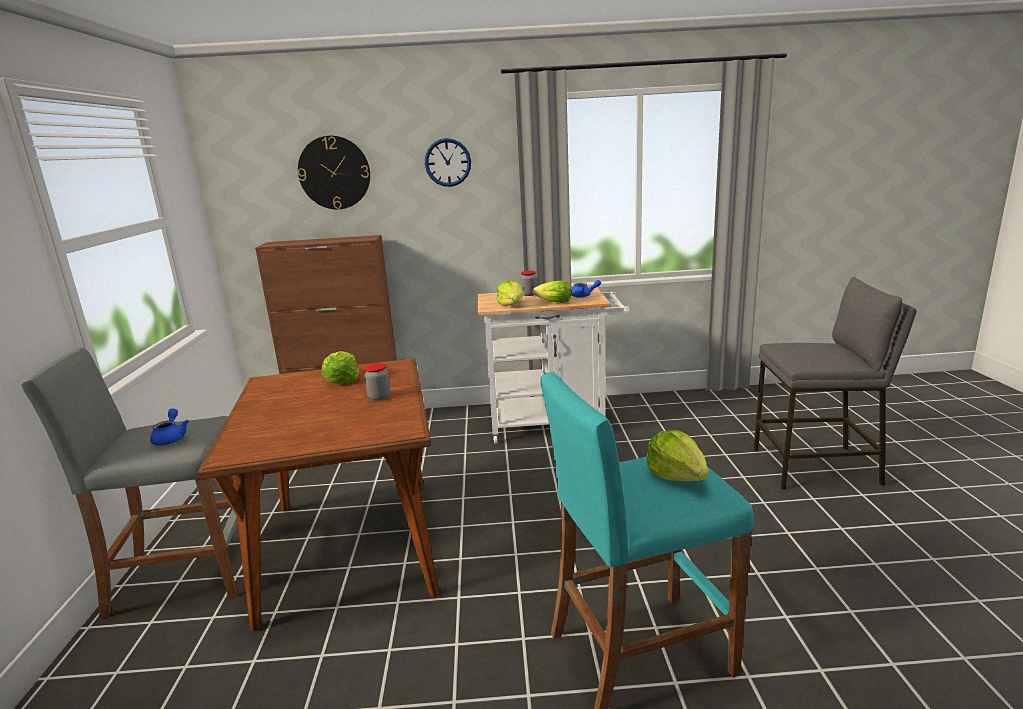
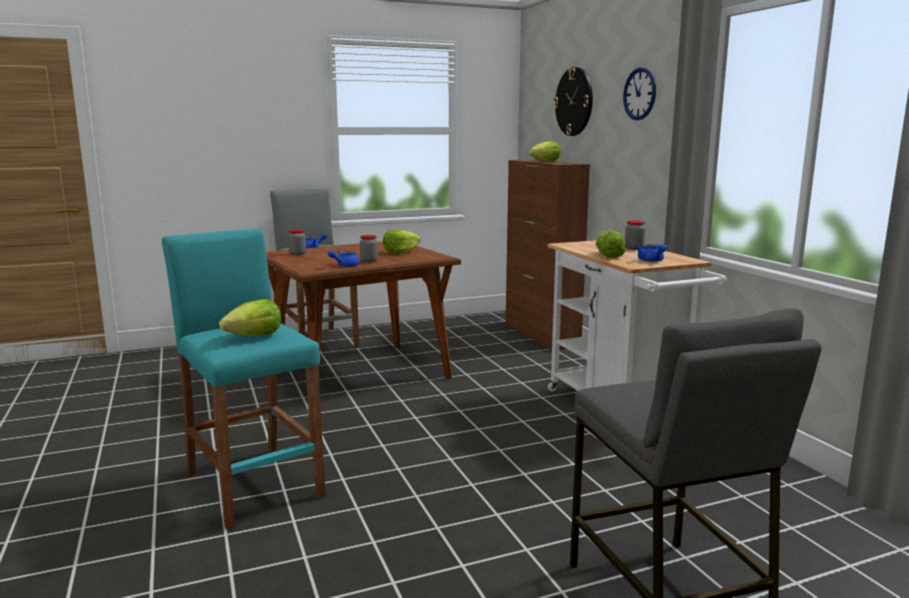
camera: 70 degrees right, 5 degrees down
(266, 438) = (297, 254): none -> jar
(393, 410) = (345, 266): none -> blue teapot
(512, 305) = (583, 248): lettuce -> lettuce (545, 162)

